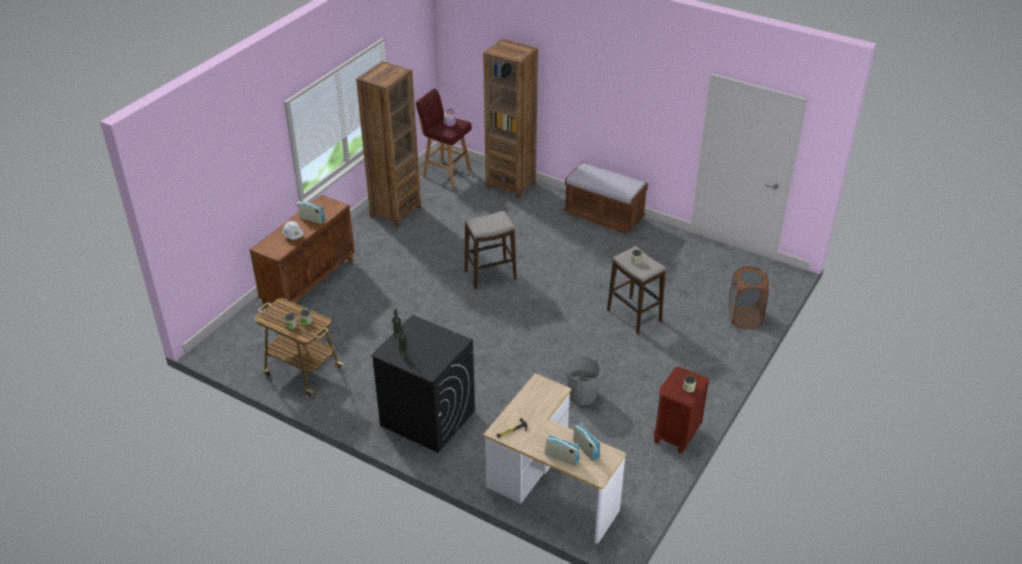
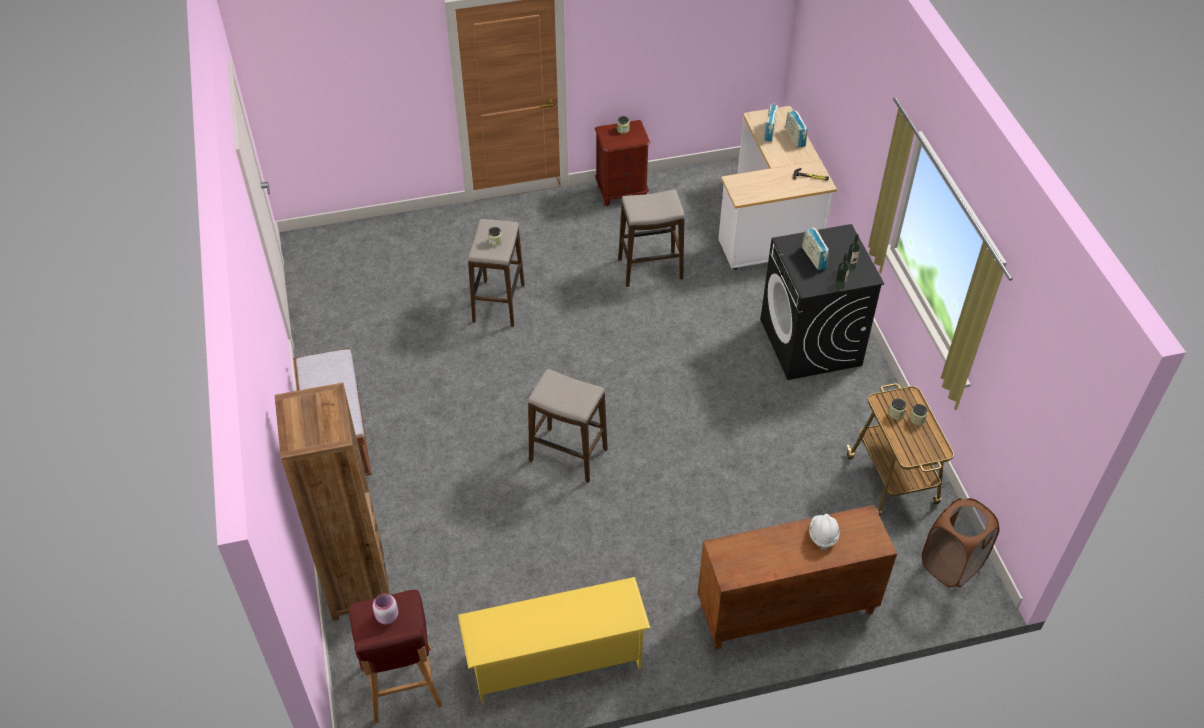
camera: 135 degrees left, 10 degrees up
(312, 219) = (774, 548): radio -> radio (814, 258)
(395, 211) = (555, 660): brown bookcase -> yellow shoe rack
(582, 395) = (650, 269): grey bucket -> stool
(744, 318) = (412, 233): brown laundry basket -> brown laundry basket (951, 564)

